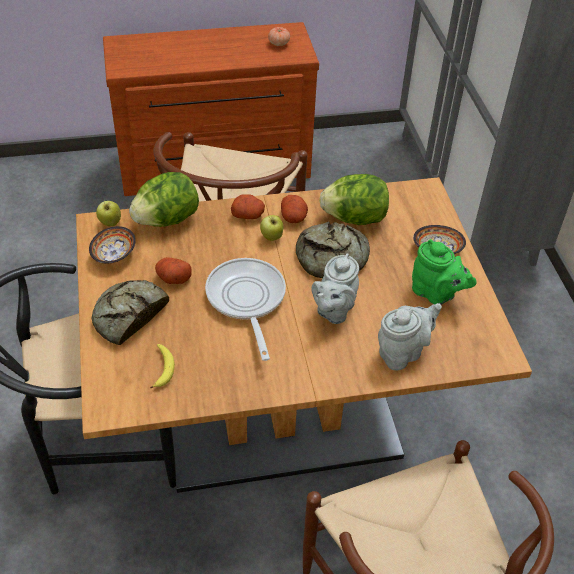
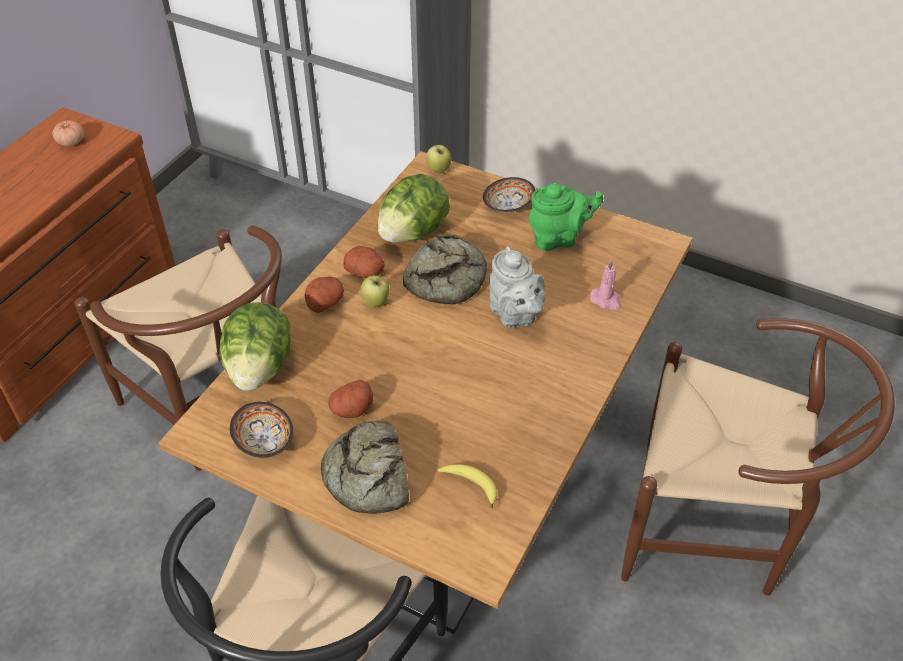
camera: 50 degrees left, 0 degrees up
(110, 223) = (210, 419): apple -> apple (438, 171)
(246, 300) = (441, 369): frying pan -> none
(402, 352) = (606, 300): grey teapot -> pink candle

